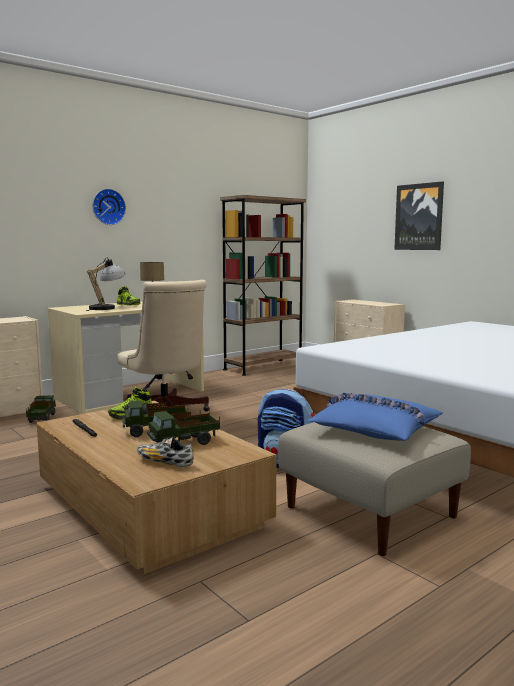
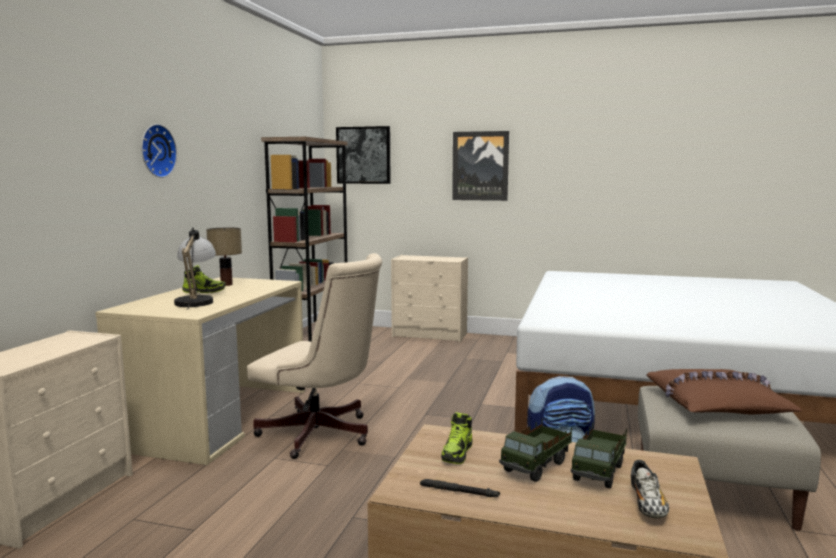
camera: 35 degrees left, 0 degrees up
(41, 419) = (158, 490): toy truck -> none
(164, 463) = (647, 505): shoe -> shoe turned 75 degrees counterclockwise
(332, 211) = (363, 155): none -> picture
(374, 430) = (716, 405): blue pillow -> brown pillow

